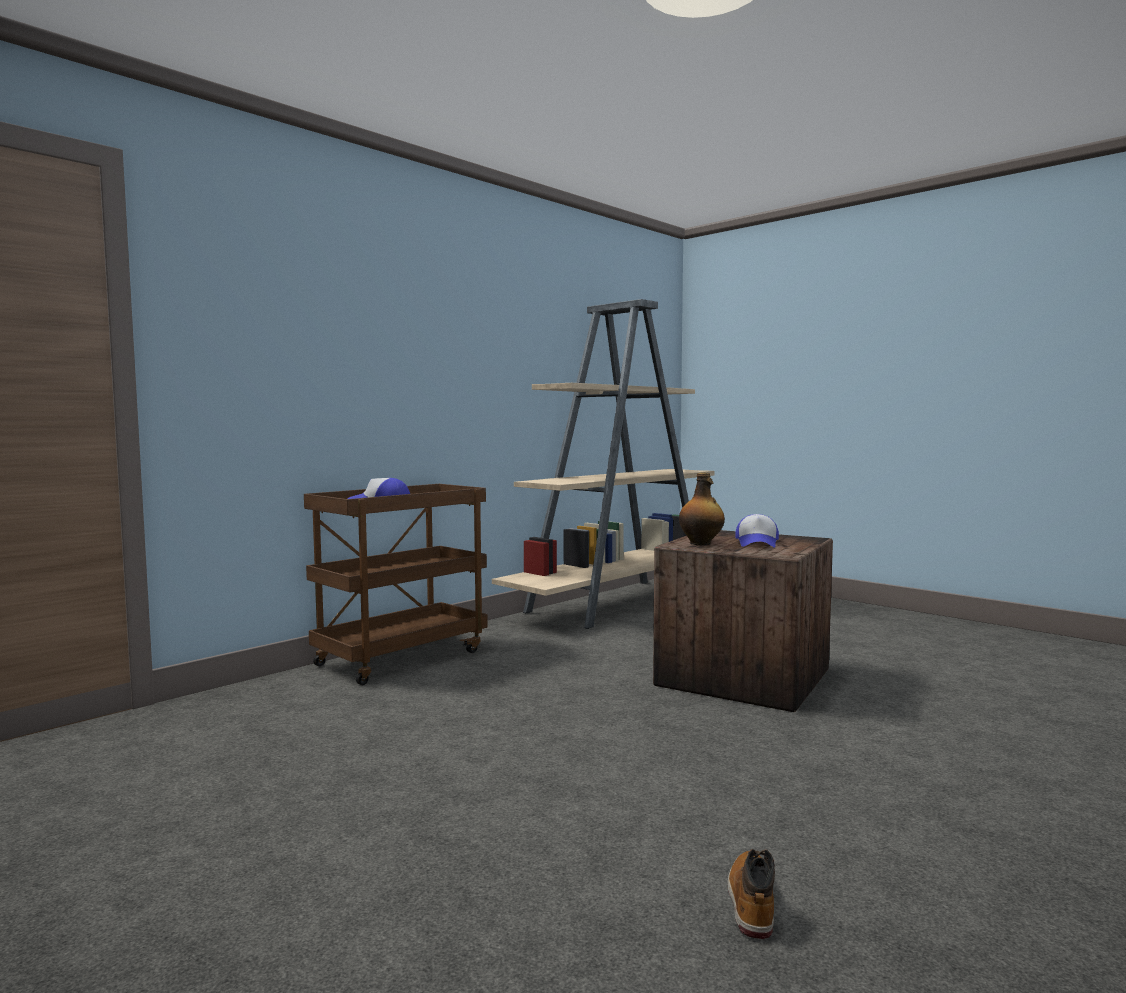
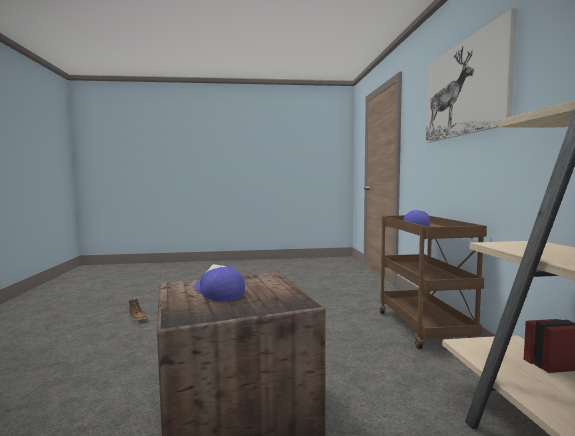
camera: 130 degrees right, 0 degrees up
(371, 300) = (464, 89): none -> picture
(701, 543) = (256, 280): bottle -> none

